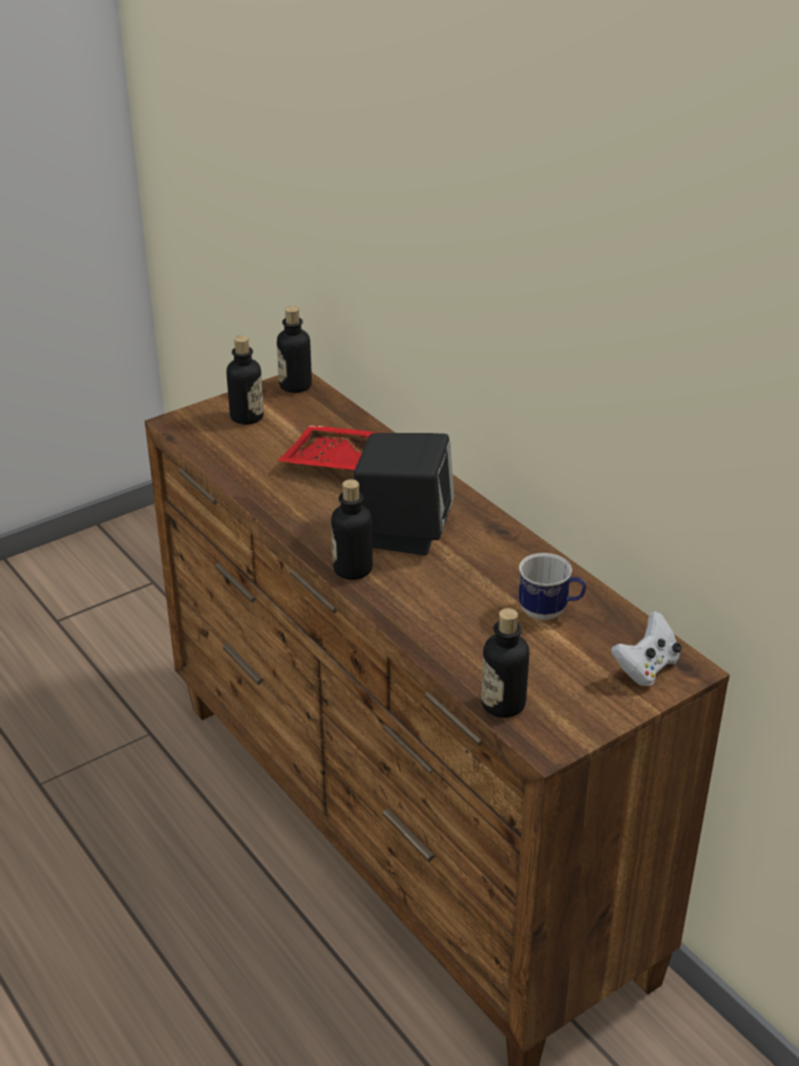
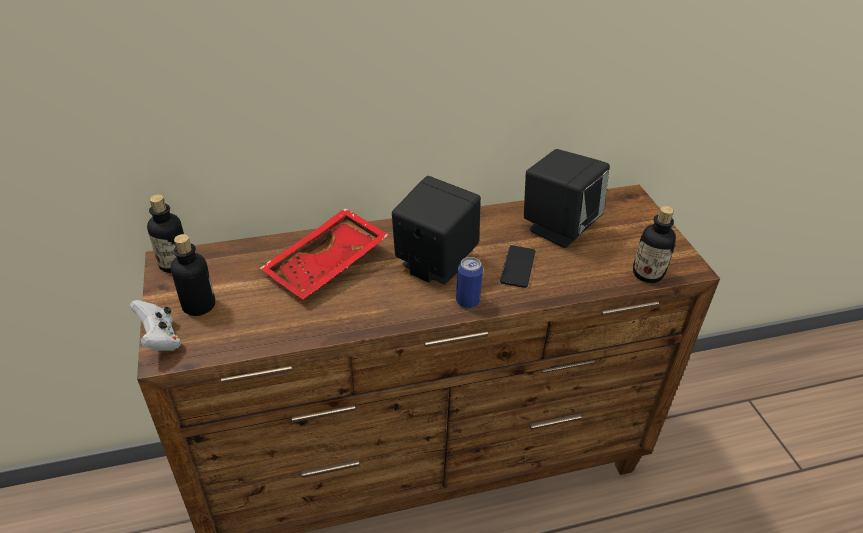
camera: 70 degrees left, 5 degrees up
(352, 569) = (467, 301): bottle -> can
(440, 593) = (517, 267): none -> phone
(549, 612) = (558, 227): mug -> black speaker
(646, 668) = (626, 209): white game controller -> white game controller (160, 339)

